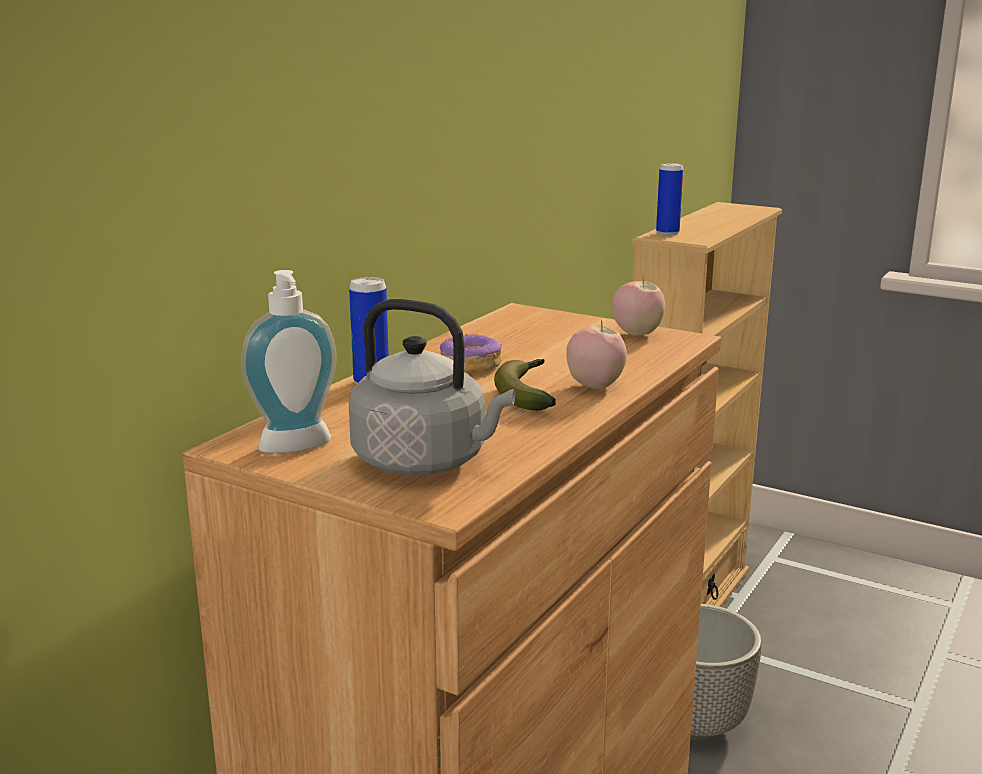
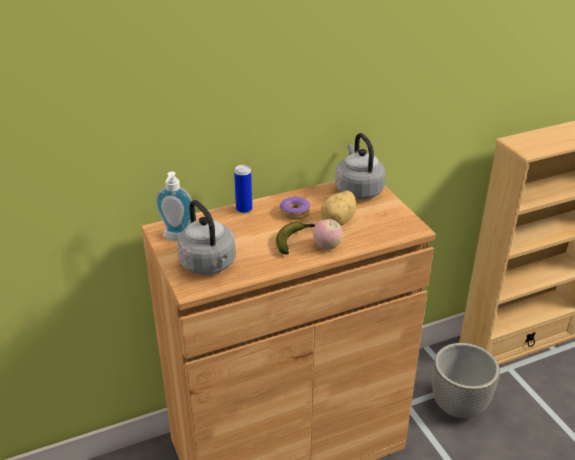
camera: 35 degrees right, 15 degrees up
(527, 321) = (358, 190): none -> grey kettle
(560, 356) = (339, 220): none -> potato
(636, 334) = (396, 217): apple -> none
(667, 232) = (521, 139): can -> none

